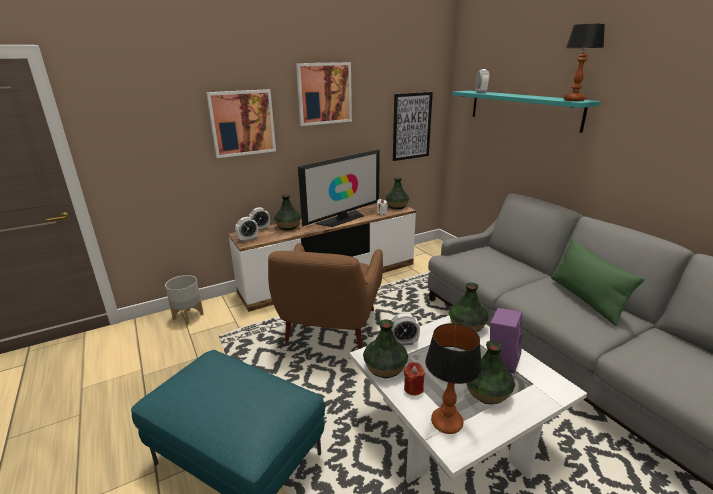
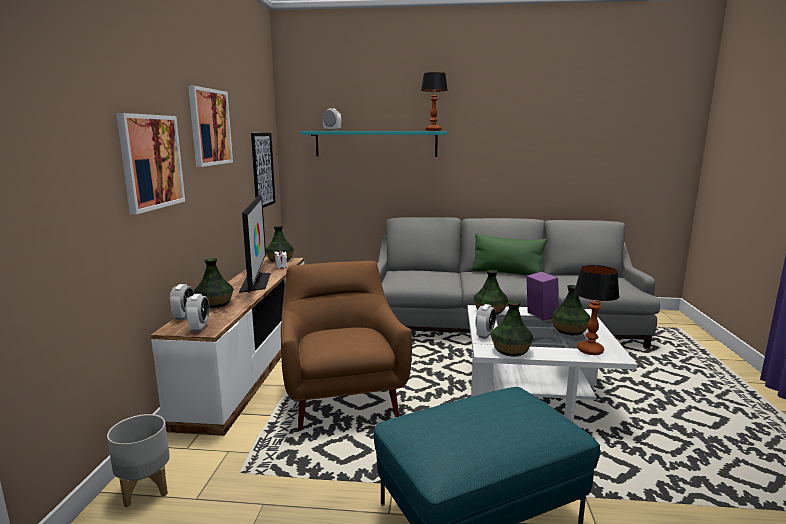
camera: 55 degrees left, 10 degrees down
(330, 328) = (342, 396): brown armchair -> brown armchair turned 150 degrees counterclockwise
(413, 388) = (545, 349): red candle -> none

